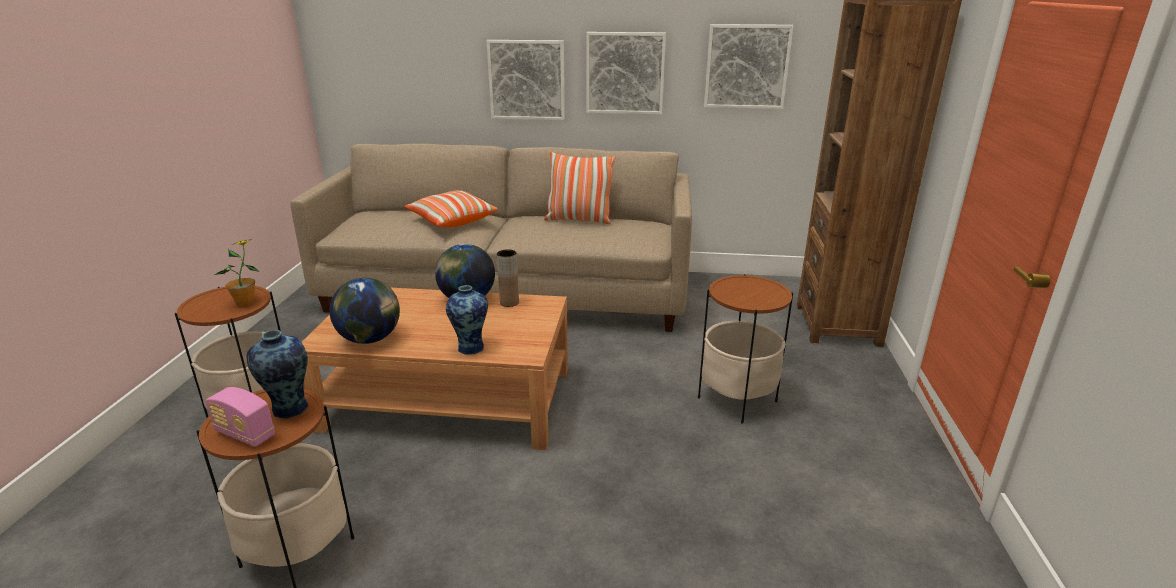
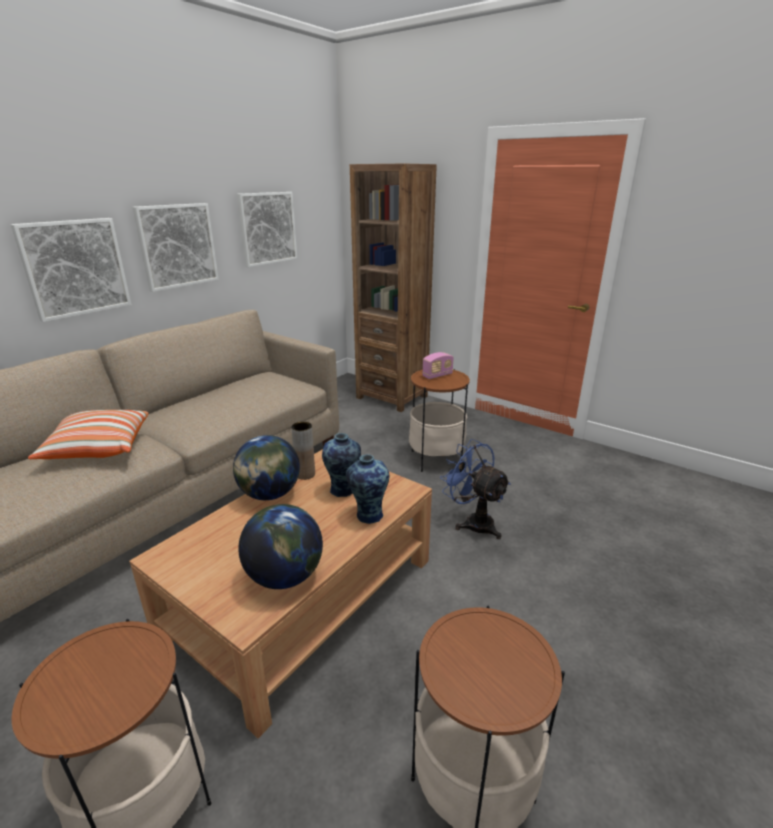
camera: 60 degrees left, 0 degrees up
(245, 303) = (131, 653): potted plant -> none
(245, 434) = (519, 680): radio -> radio (437, 375)
(289, 409) = (480, 636): vase -> vase (343, 490)
(579, 220) = (213, 394): pillow -> none
(640, 462) = (473, 522): none -> blue fan

